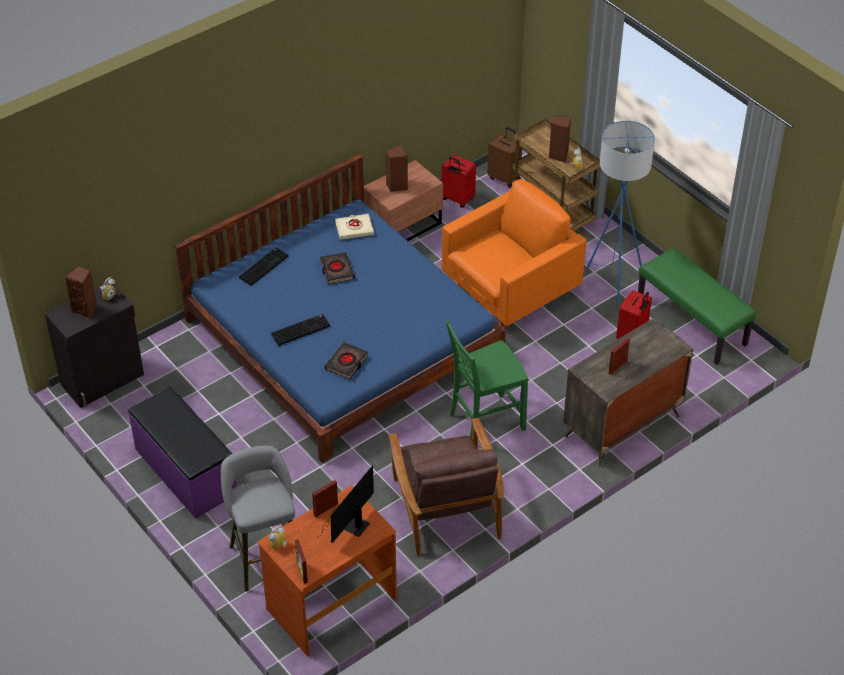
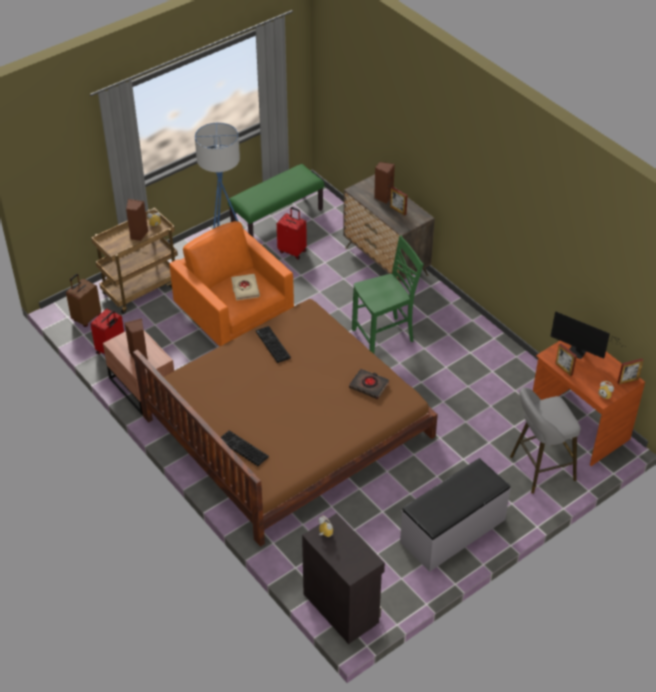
camera: 90 degrees left, 0 degrees up
(86, 310) = (344, 550): brown speaker -> brown speaker (383, 197)
(185, 472) = (453, 531): purple bench -> grey bench
(301, 329) = (328, 418): keyboard -> keyboard (272, 345)
(337, 270) = (250, 396): black book -> none
(342, 337) = (287, 426): blue bed -> brown bed
(354, 229) = (195, 385): beige book -> beige book (245, 289)
(445, 506) = (474, 360): brown armchair -> none
(485, 421) = (384, 336): green chair -> green chair turned 90 degrees counterclockwise

